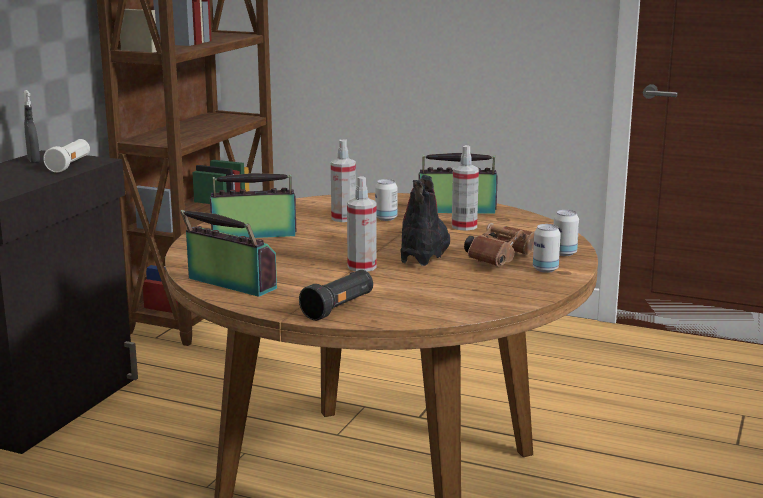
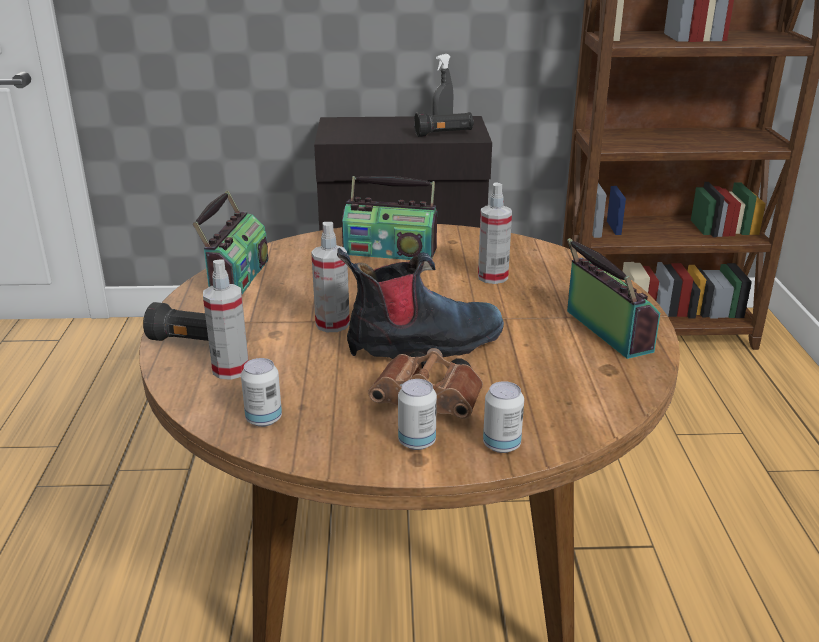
camera: 65 degrees right, 10 degrees up
(70, 165) = (444, 134): white flashlight -> black flashlight
(254, 235) = (390, 251): radio -> radio turned 135 degrees clockwise
(386, 218) = (519, 298): can -> can (264, 419)
(464, 226) = (543, 350): spray bottle -> spray bottle (231, 369)

